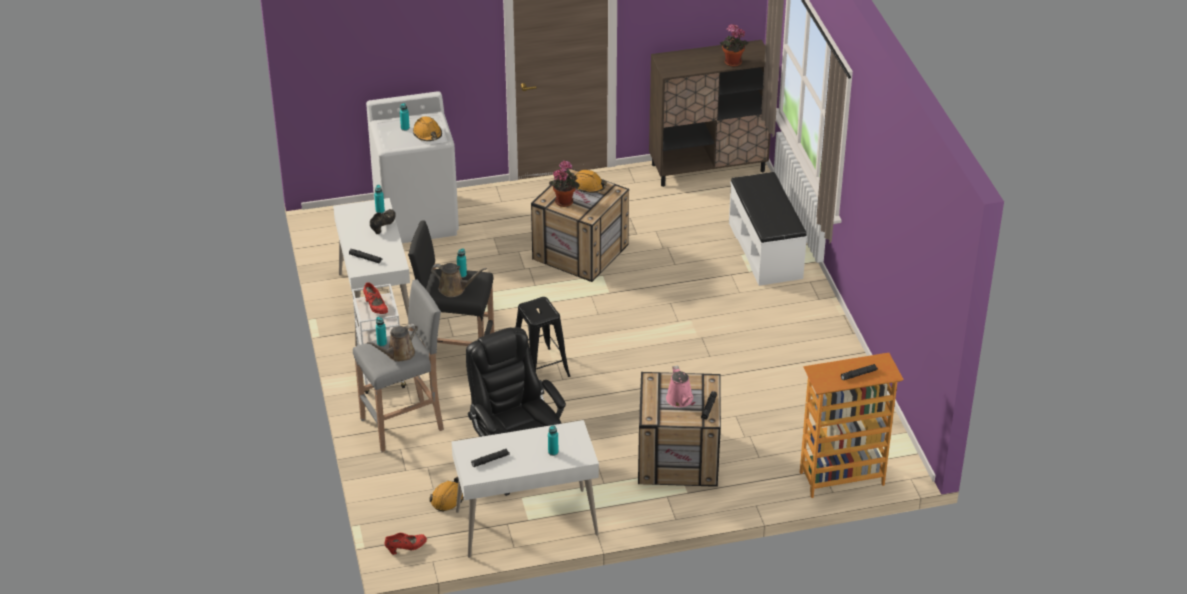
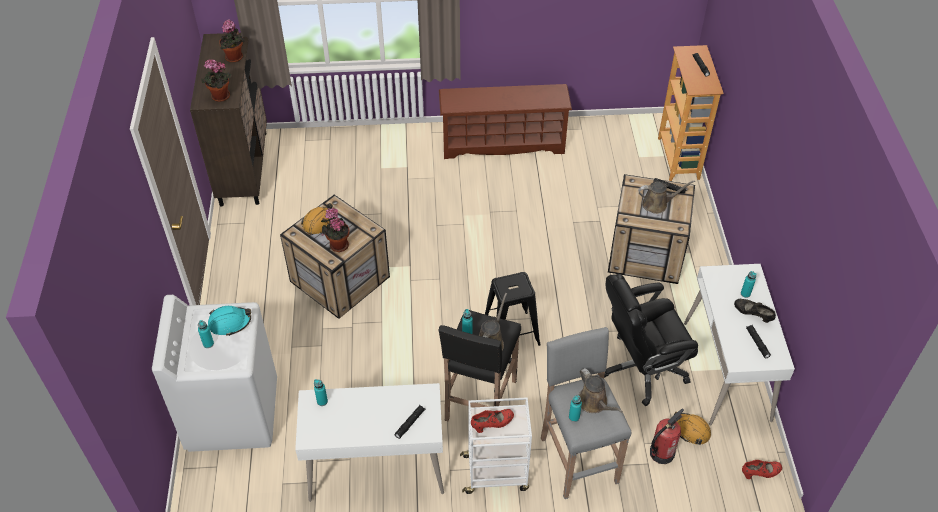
camera: 80 degrees left, 10 degrees up
(383, 226) = (352, 400): black shoe -> black shoe (752, 315)
(406, 548) = (760, 473): red shoe -> red shoe turned 90 degrees clockwise
(418, 479) = (661, 453): none -> fire extinguisher
(427, 134) = (230, 323): orange hard hat -> turquoise hard hat
(672, 66) = (220, 97): none -> potted plant
(680, 400) = (657, 204): pink watering can -> brown watering can
(766, 250) = (380, 151): white bench -> none
(812, 336) = (503, 143): none -> brown shoe rack

